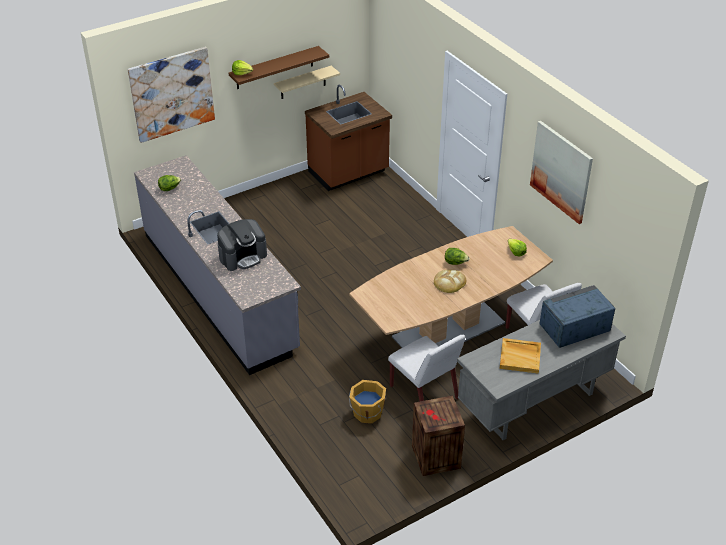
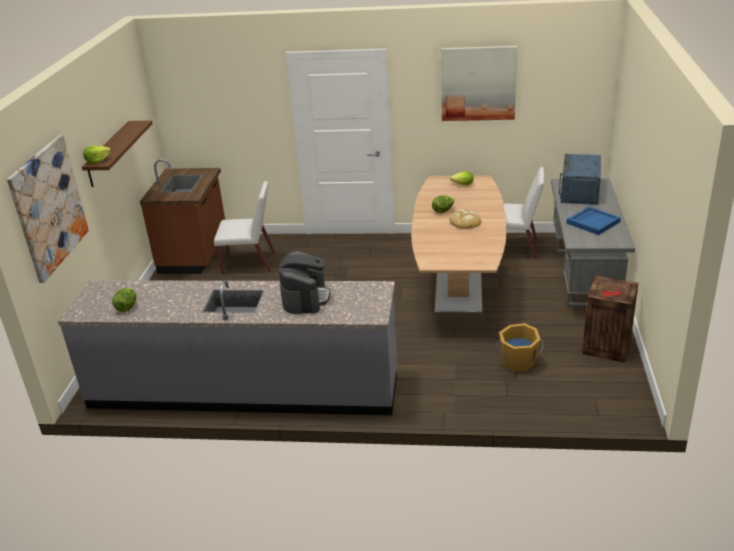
camera: 50 degrees left, 10 degrees down
(303, 83) = (129, 168): beige shelf -> none
(424, 393) = (522, 322): white chair -> white chair (249, 263)
(520, 357) = (593, 222): beige tray -> blue tray

